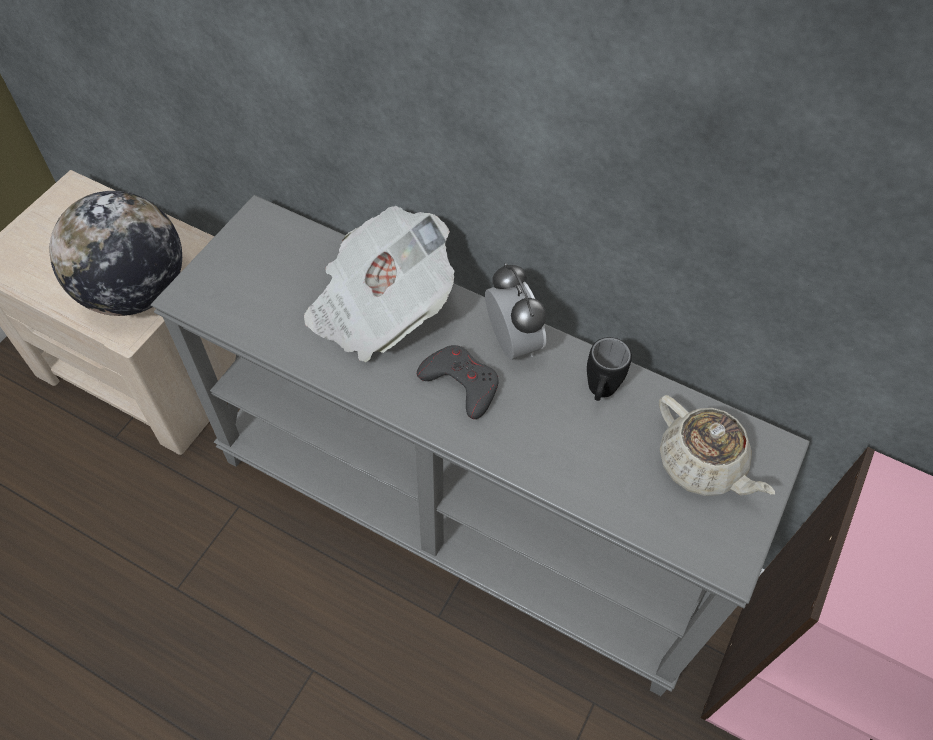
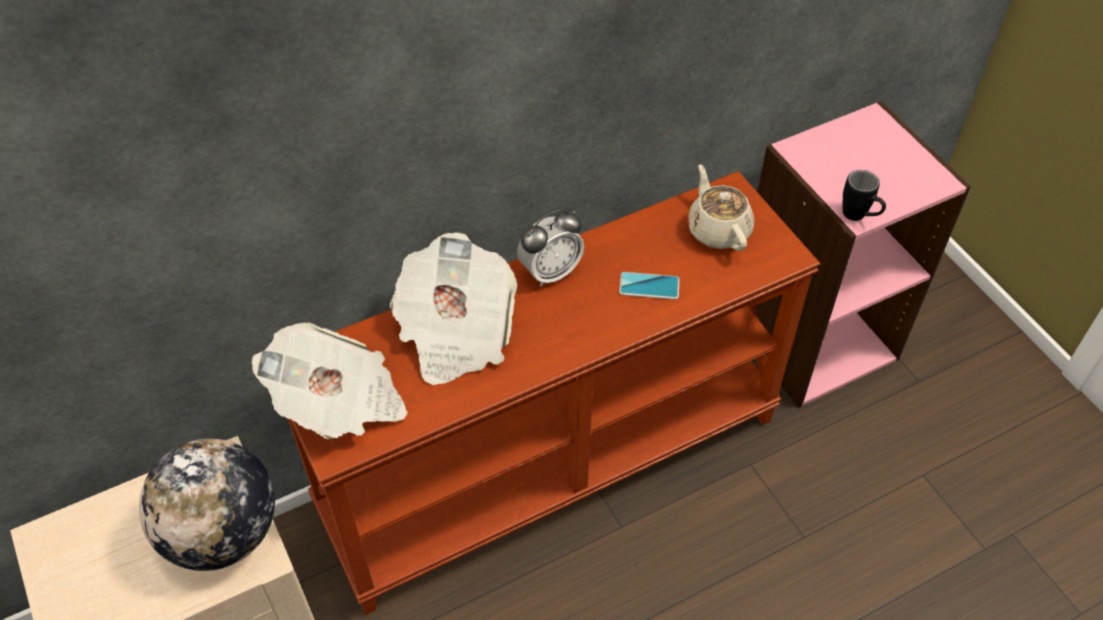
camera: 55 degrees left, 5 degrees down
(241, 269) = (339, 403): none -> newspaper
(461, 383) = (561, 318): grey game controller -> none
(464, 515) = (551, 462): grey console table -> brown console table
(512, 343) = (550, 272): alarm clock -> alarm clock turned 135 degrees clockwise
(565, 440) = (649, 286): none -> phone
(599, 393) = (628, 249): black mug -> black mug (859, 217)
(702, 465) = (718, 229): beige teapot -> beige teapot turned 105 degrees counterclockwise

